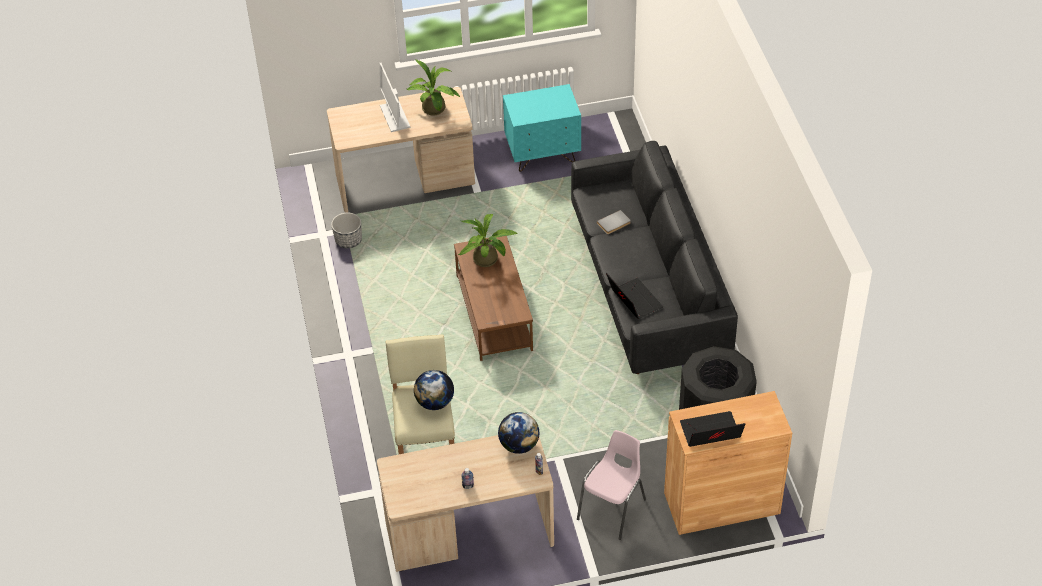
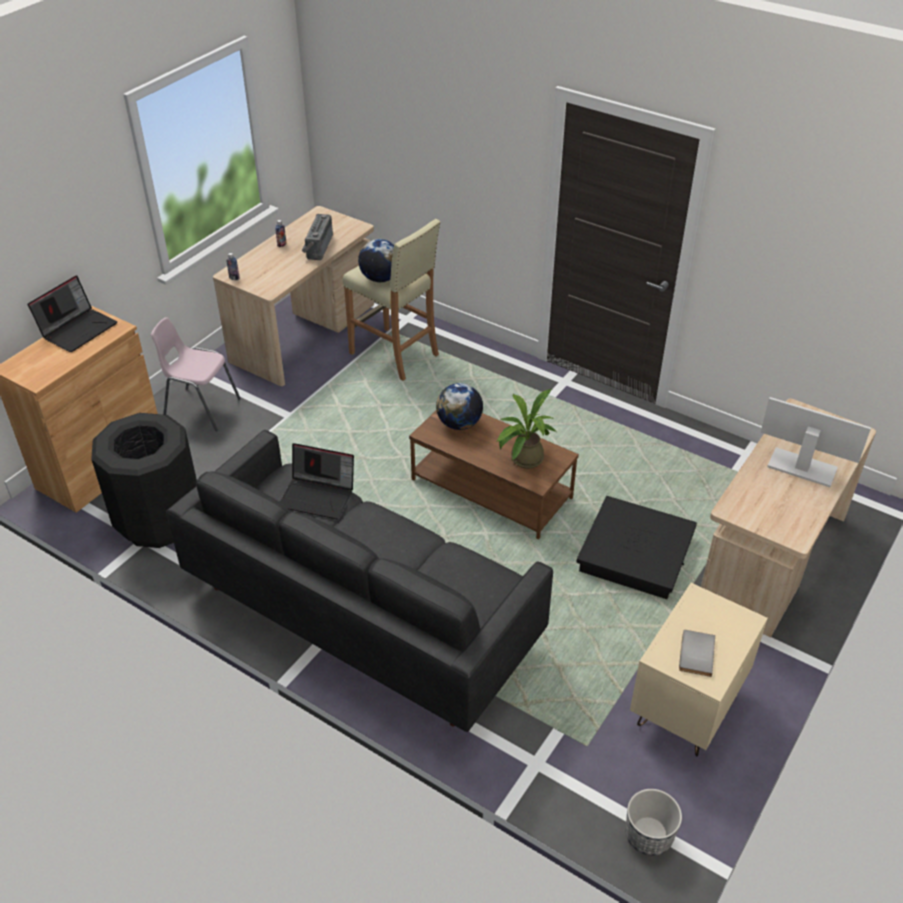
camera: 135 degrees right, 5 degrees down
(348, 240) = (716, 463): planter -> planter (648, 835)
(435, 110) = (777, 504): potted plant -> none
(445, 463) = (317, 247): none -> radio
(467, 227) = (635, 554): none -> black storage box
(519, 445) = (271, 284): globe -> globe (459, 424)
(543, 154) = (687, 708): turquoise nightstand -> beige nightstand
(613, 509) = (201, 408): pink chair -> pink chair turned 120 degrees clockwise
(614, 224) = (433, 566): grey book -> grey book (695, 654)

